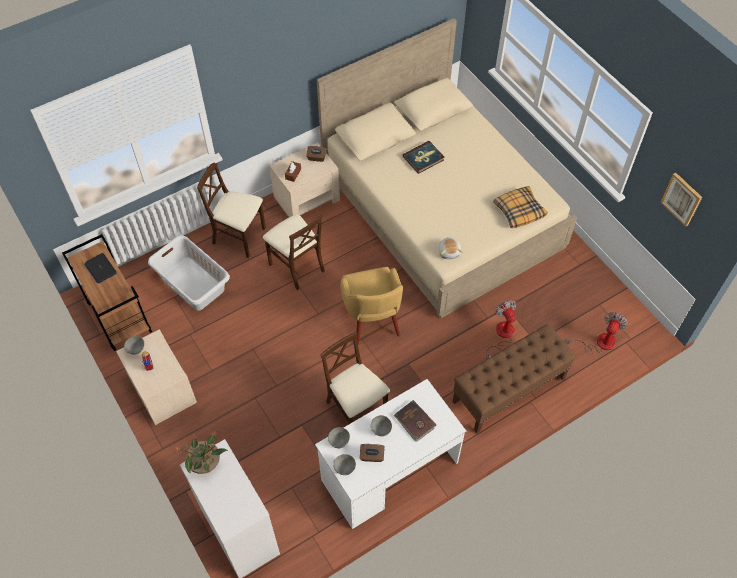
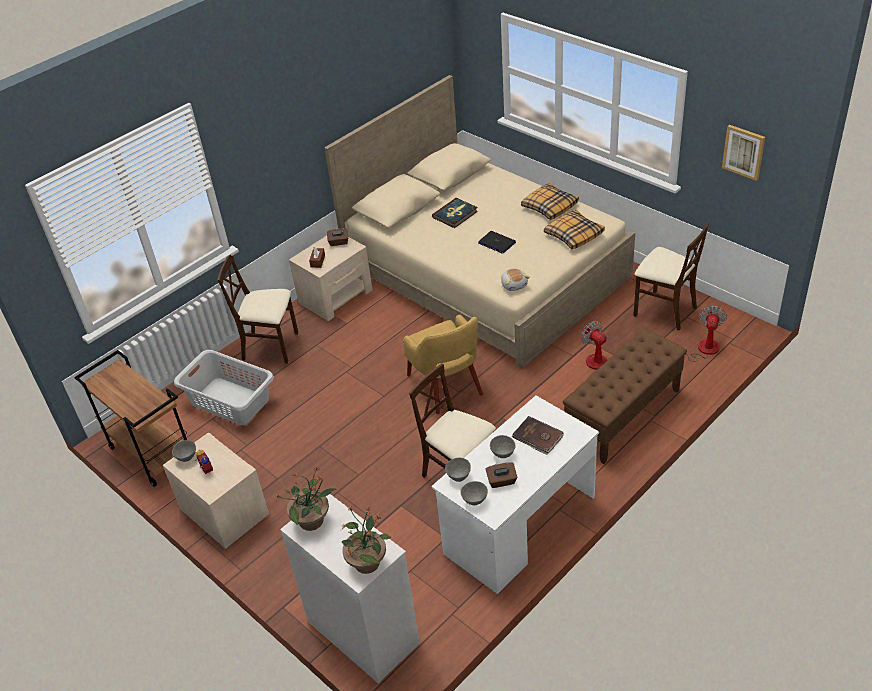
camera: 10 degrees left, 15 degrees down
(100, 268) = (124, 384): laptop -> laptop (496, 243)
(237, 515) = (367, 562): none -> potted plant
(297, 266) = (345, 358): beige chair -> beige chair (664, 310)
(508, 172) = (549, 207): none -> pillow

